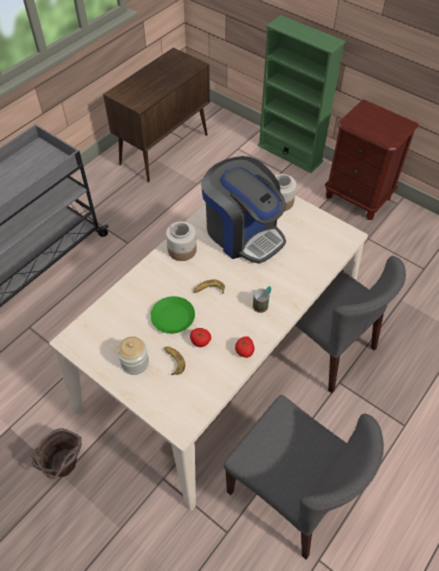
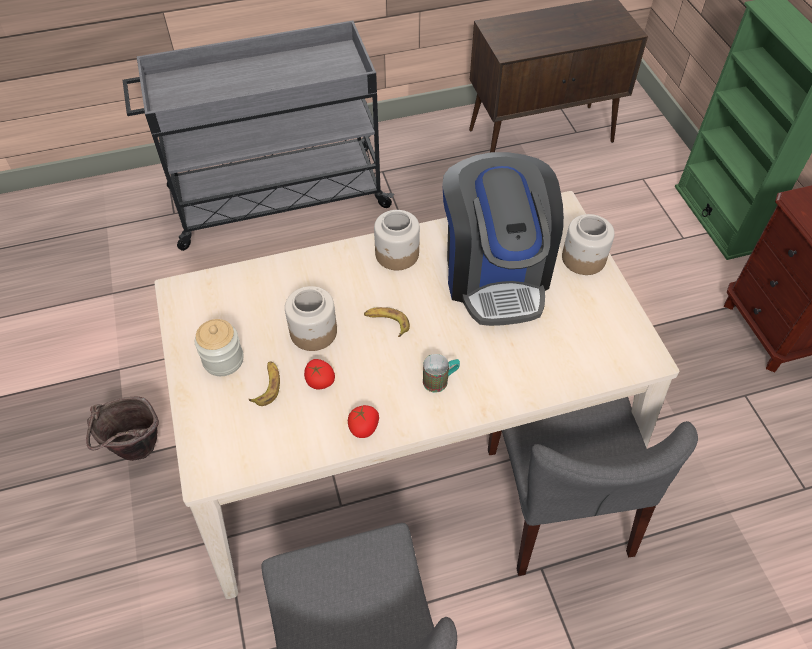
camera: 35 degrees right, 0 degrees up
(173, 318) = (313, 332): green plate -> jar

